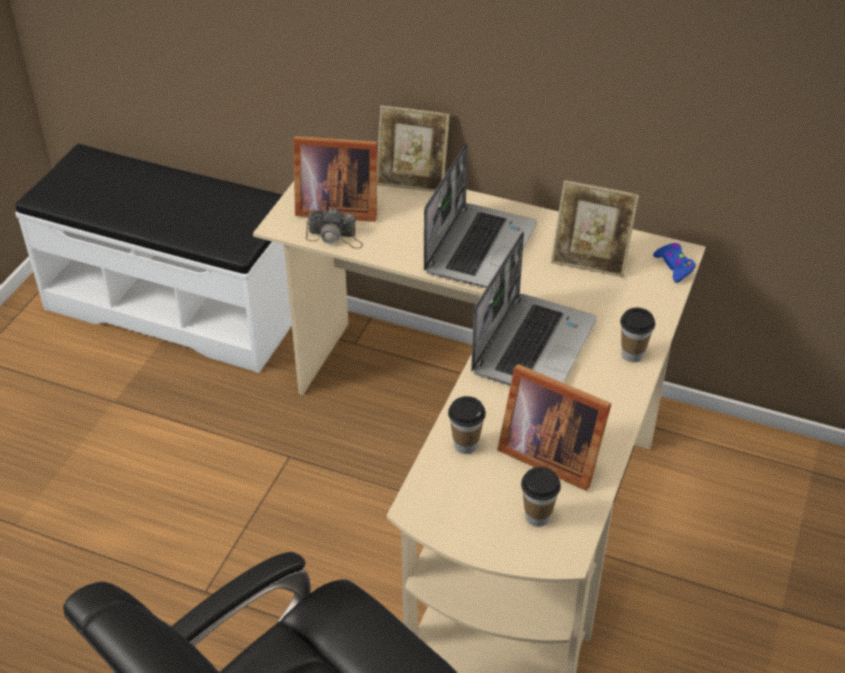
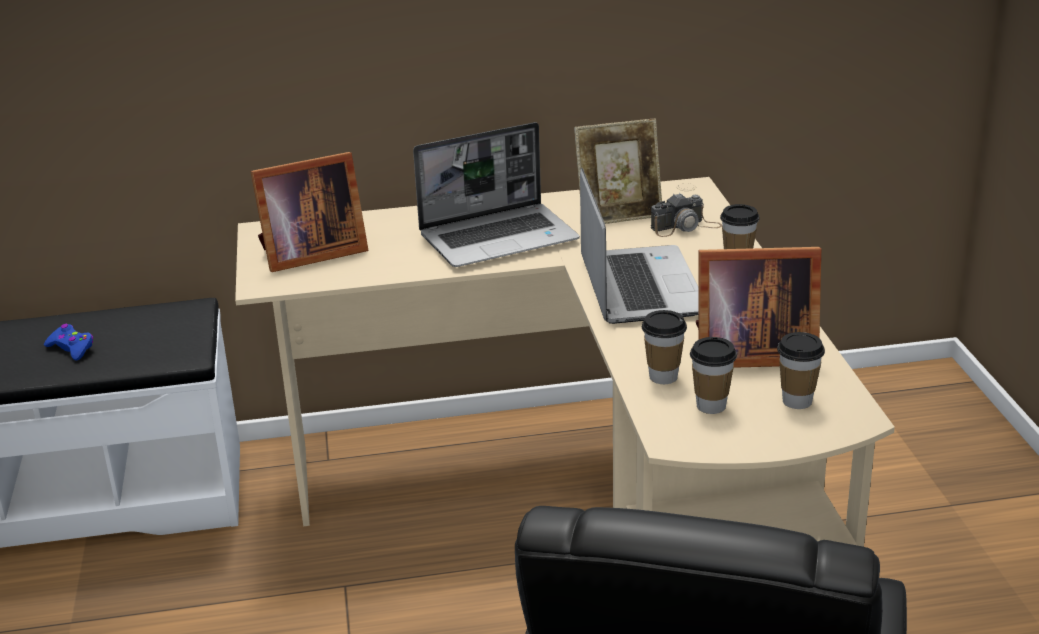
camera: 30 degrees left, 15 degrees down
(335, 238) = (336, 275): camera -> camera (686, 227)
(412, 181) = (372, 213): picture frame -> none
(472, 490) = (711, 406): none -> cup
(479, 247) = (500, 238): laptop -> laptop turned 75 degrees clockwise
(674, 266) = (700, 196): blue game controller -> blue game controller (71, 348)

